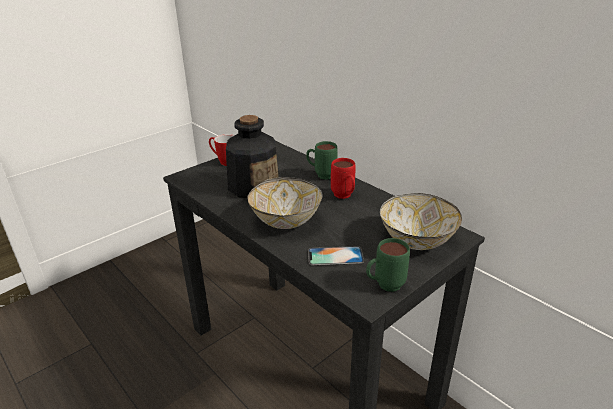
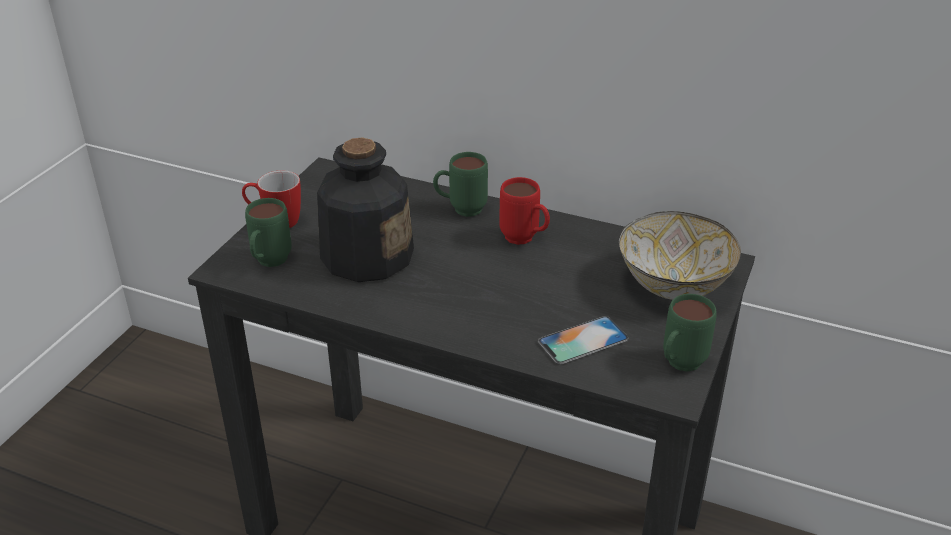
camera: 25 degrees left, 5 degrees up
(204, 179) = (269, 264): none -> green mug
(286, 220) = (467, 303): bowl -> none

